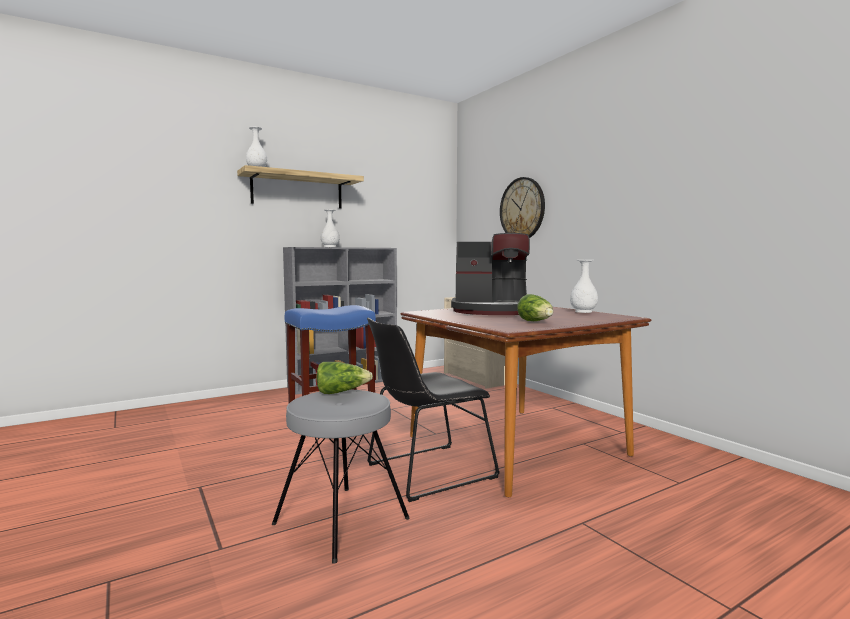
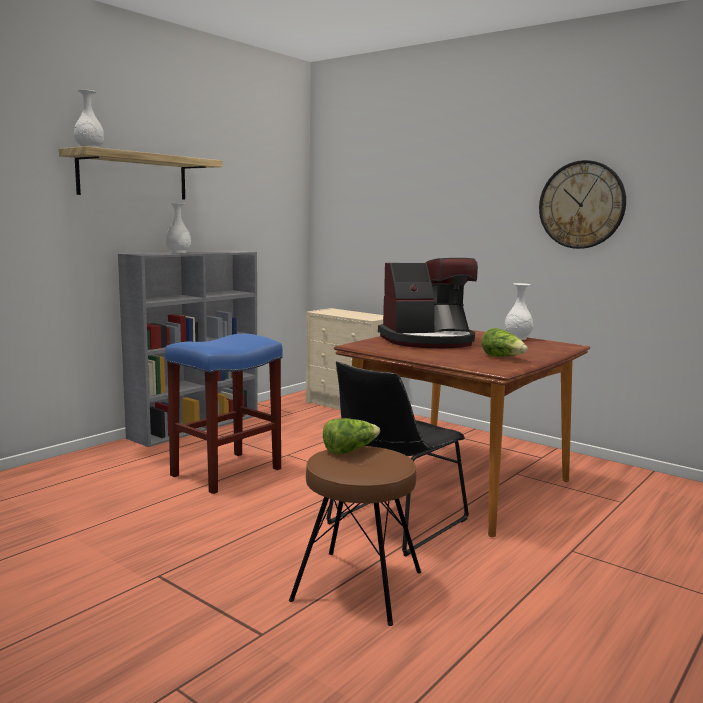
camera: 20 degrees left, 5 degrees up
(342, 521) = (358, 585): grey stool -> brown stool
(522, 209) = (409, 209): wall clock -> wall clock (581, 205)

